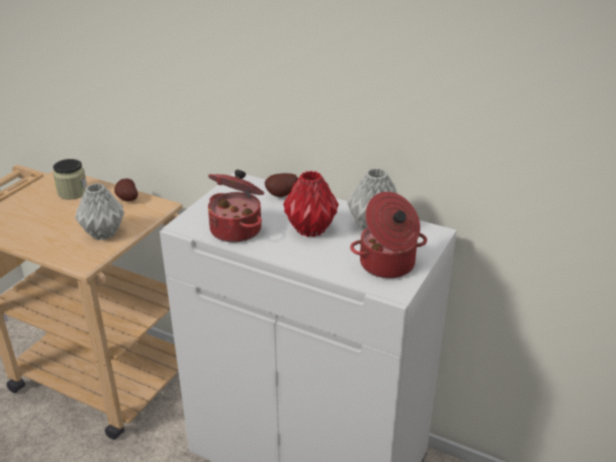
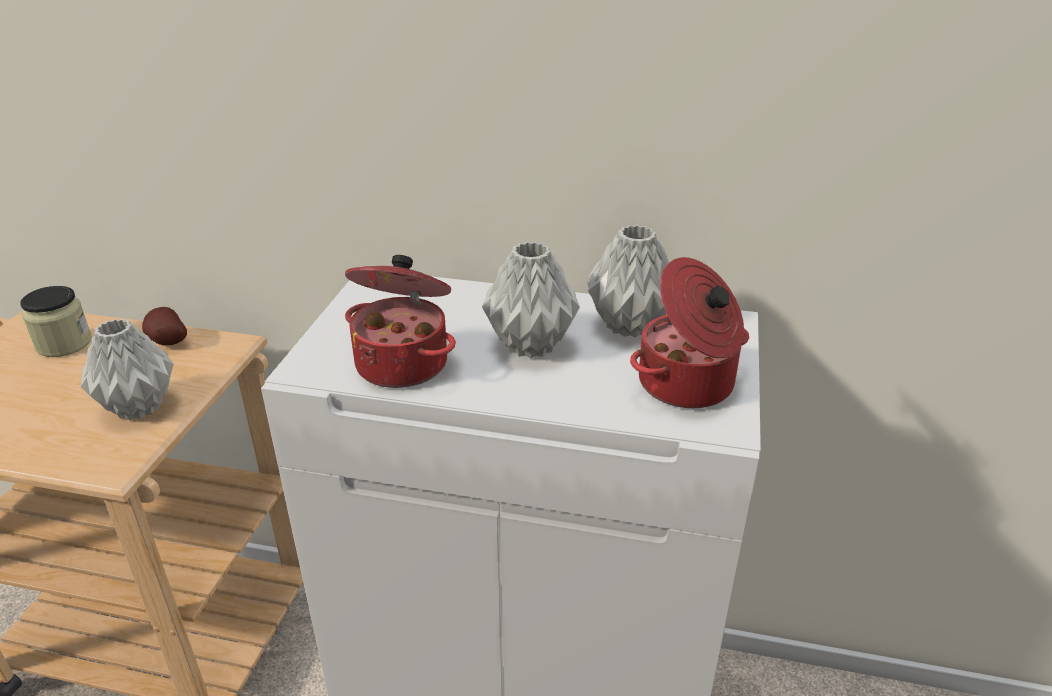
camera: 15 degrees left, 0 degrees up
(283, 195) = (458, 296): potato -> none
(311, 230) = (531, 346): red vase -> grey vase

